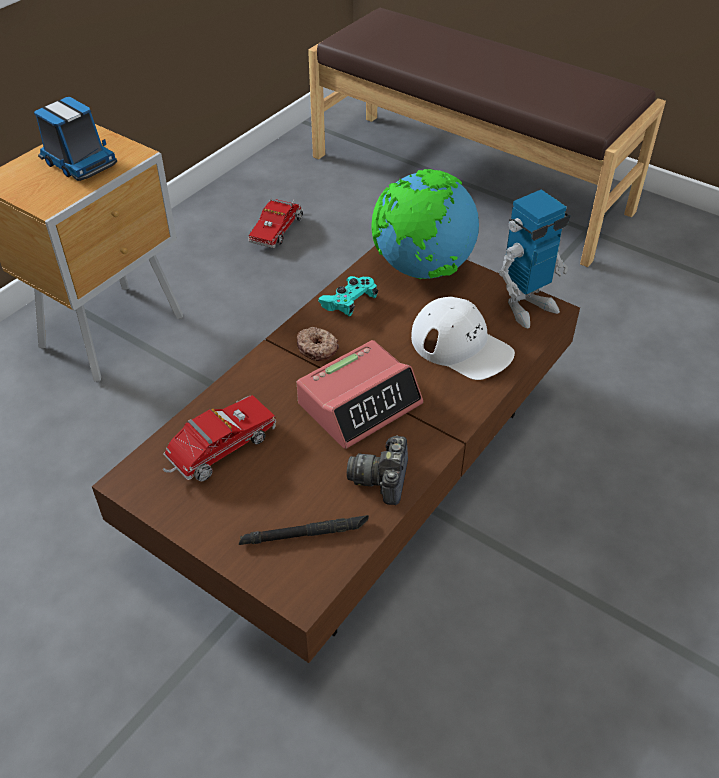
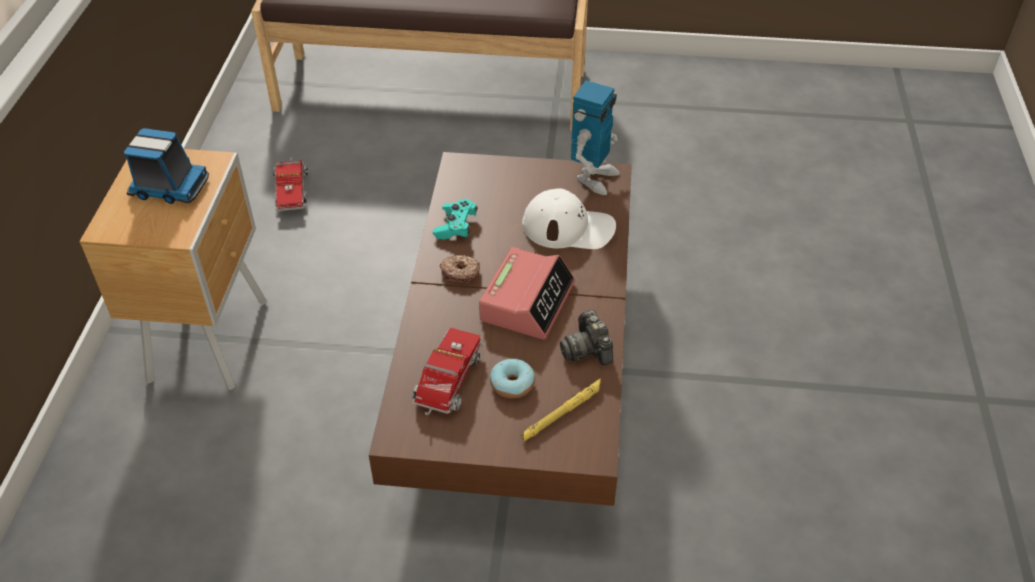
camera: 30 degrees left, 0 degrees up
(278, 480) = (512, 384): none -> donut
(304, 534) = (563, 412): black flashlight -> yellow flashlight
(422, 270) = (492, 178): globe -> none

